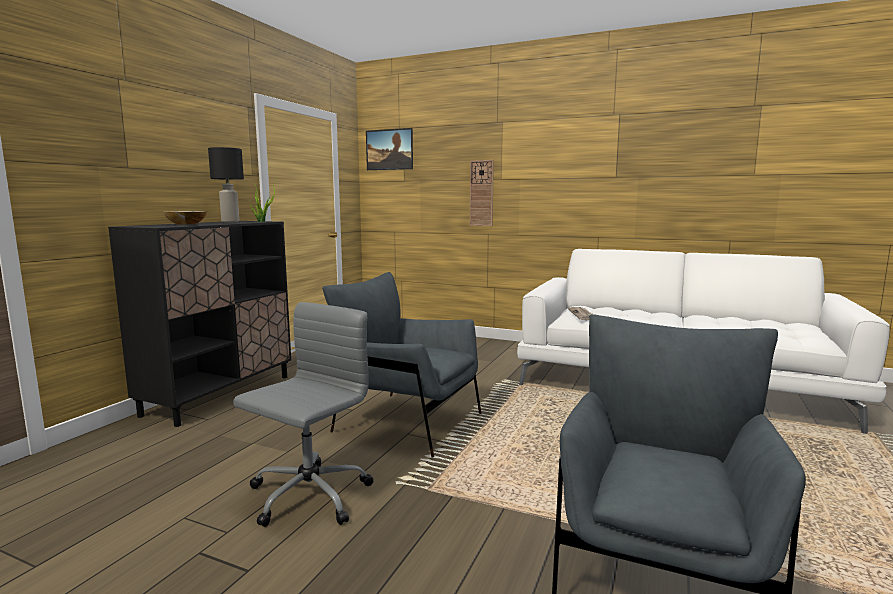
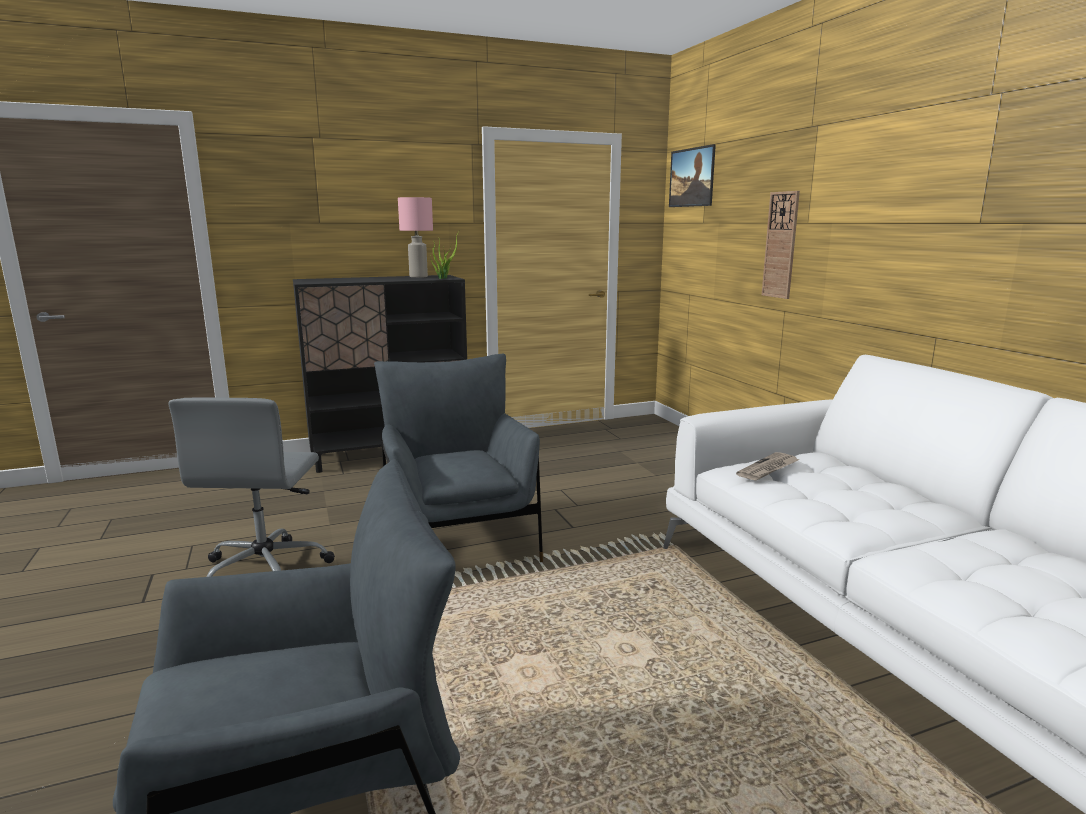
camera: 45 degrees right, 5 degrees up
(186, 224) = (357, 279): bowl -> none
(230, 221) = (418, 277): black table lamp -> pink table lamp
(307, 496) = (266, 568): grey office chair -> grey office chair turned 105 degrees clockwise

